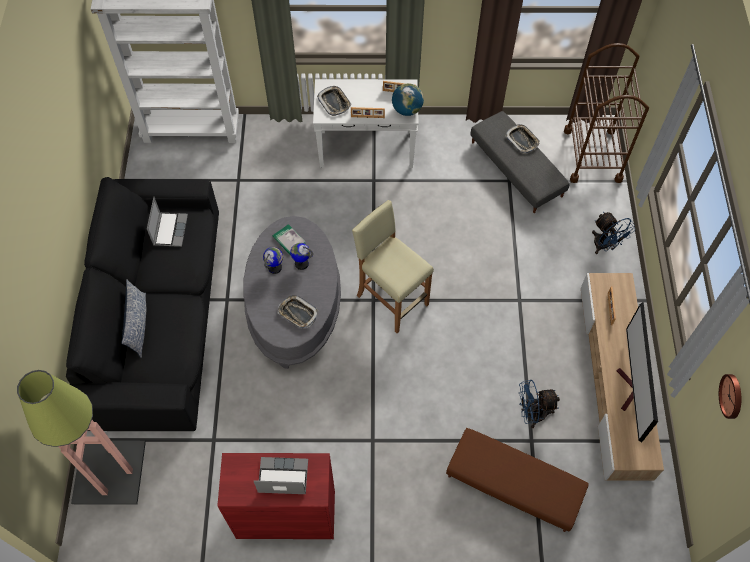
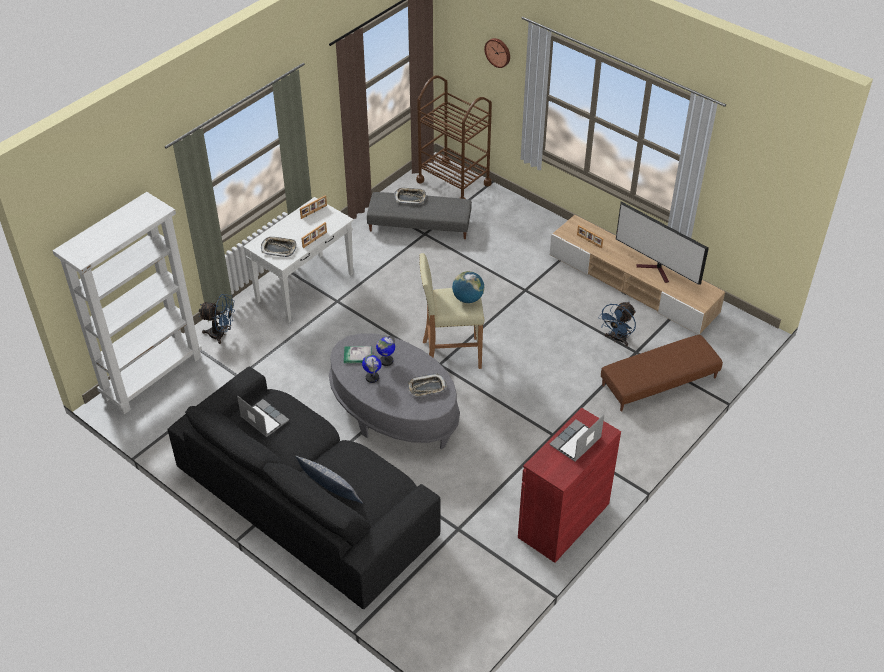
camera: 50 degrees left, 15 degrees down
(108, 471) = (417, 615): floor lamp -> none
(407, 110) = (334, 217): globe -> globe (468, 298)
(604, 246) = (530, 223): blue fan -> blue fan (221, 334)
(732, 396) = (740, 183): wall clock -> wall clock (498, 52)

